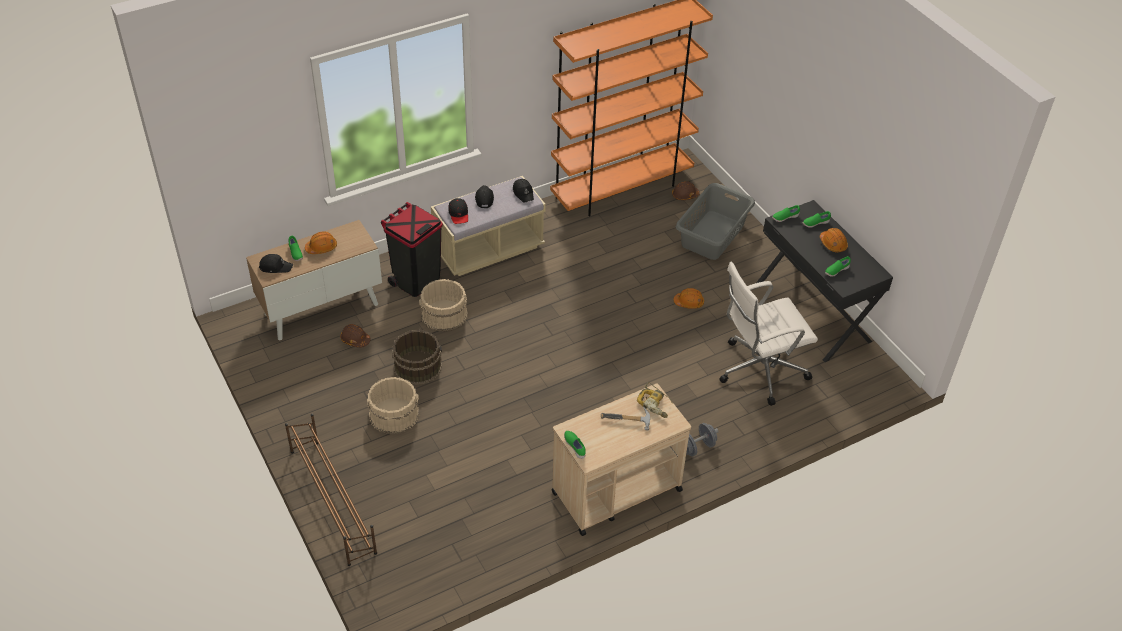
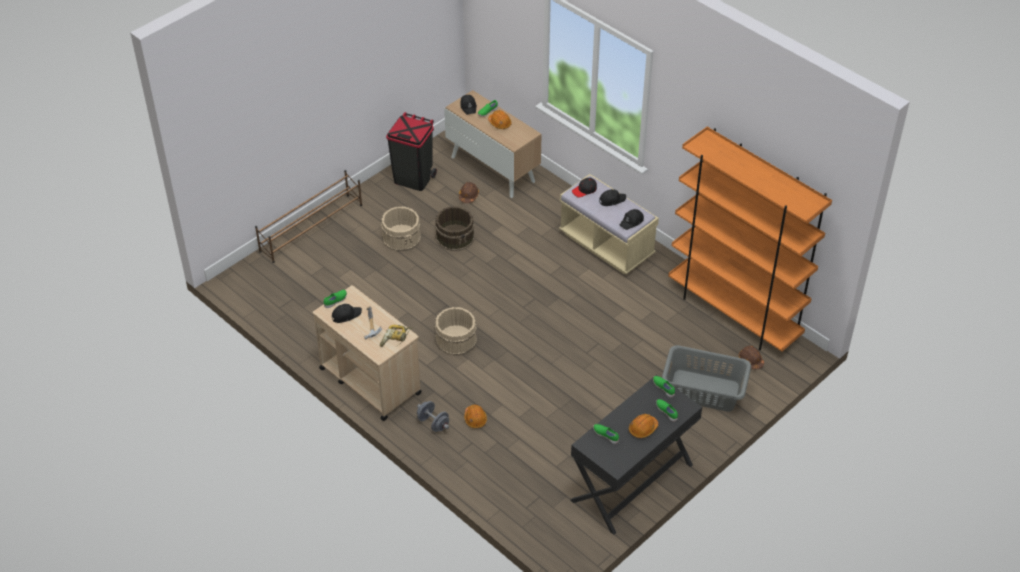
camera: 75 degrees right, 0 degrees up
(416, 280) = (548, 211): black trash can -> black trash can (413, 178)
(444, 315) = (516, 237): beige bucket -> beige bucket (455, 339)
(602, 441) = (346, 315): none -> black cap
(689, 302) = (603, 389): orange hard hat -> orange hard hat (475, 419)
(759, 370) = (539, 452): white office chair -> none

